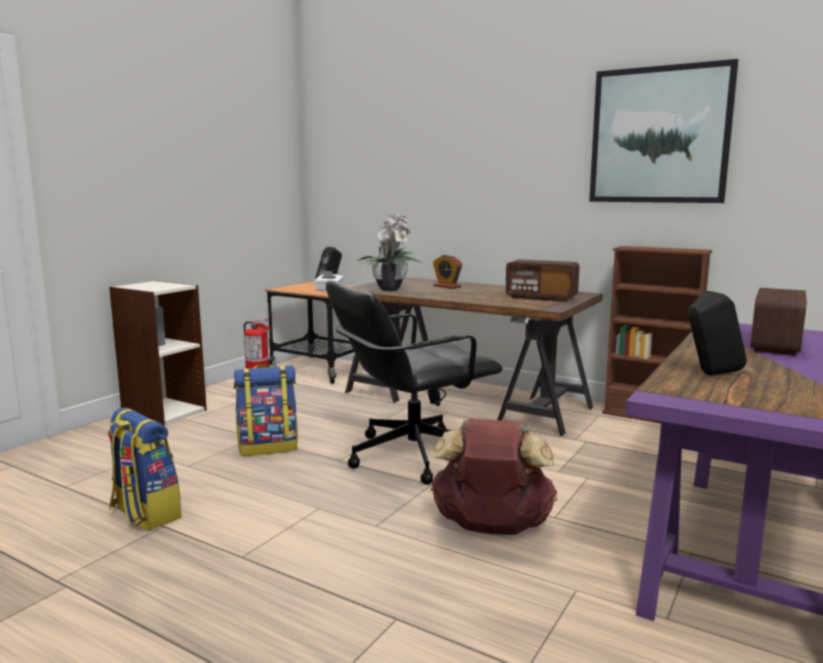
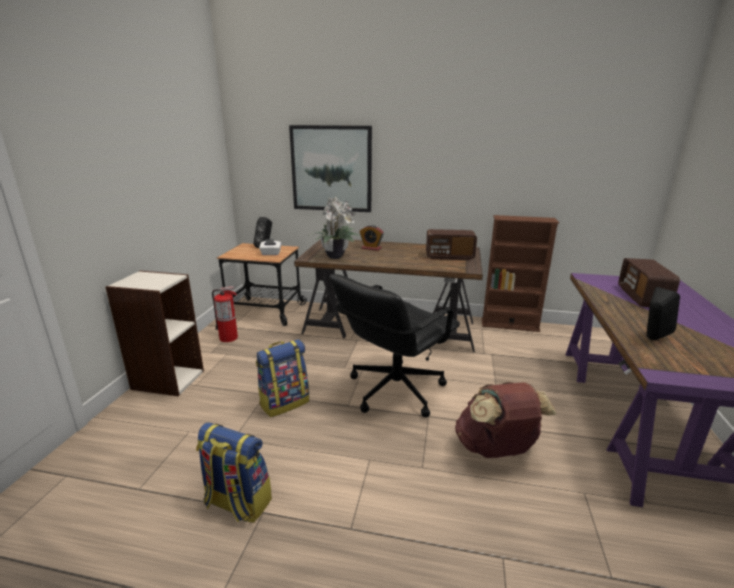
camera: 20 degrees left, 10 degrees up
(659, 135) = (523, 138): picture -> picture (331, 169)

